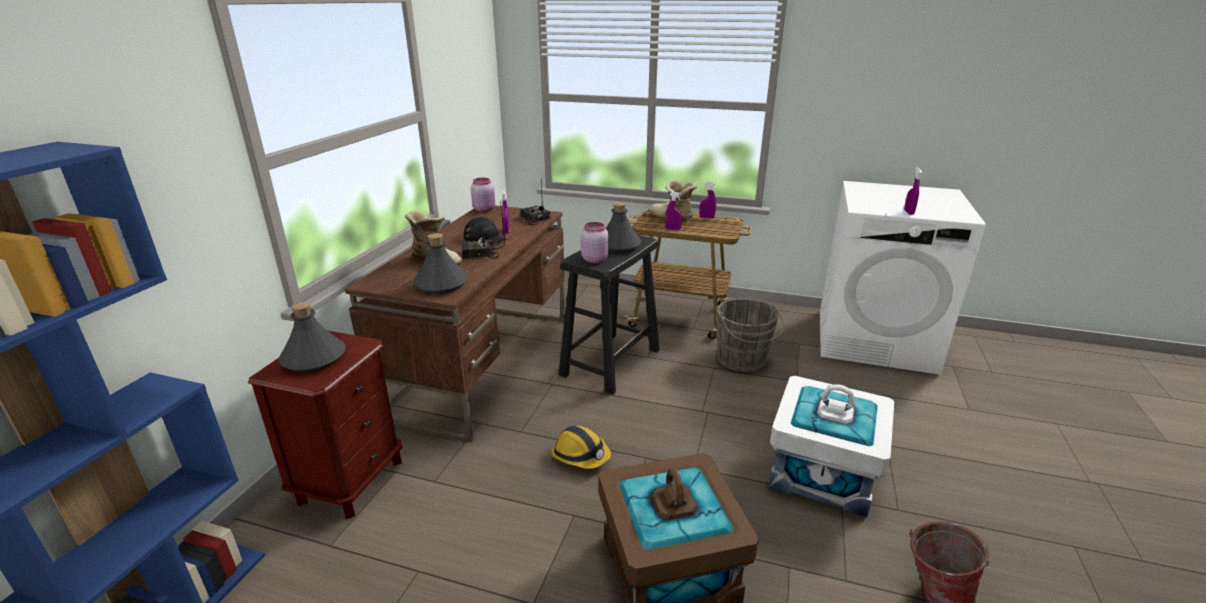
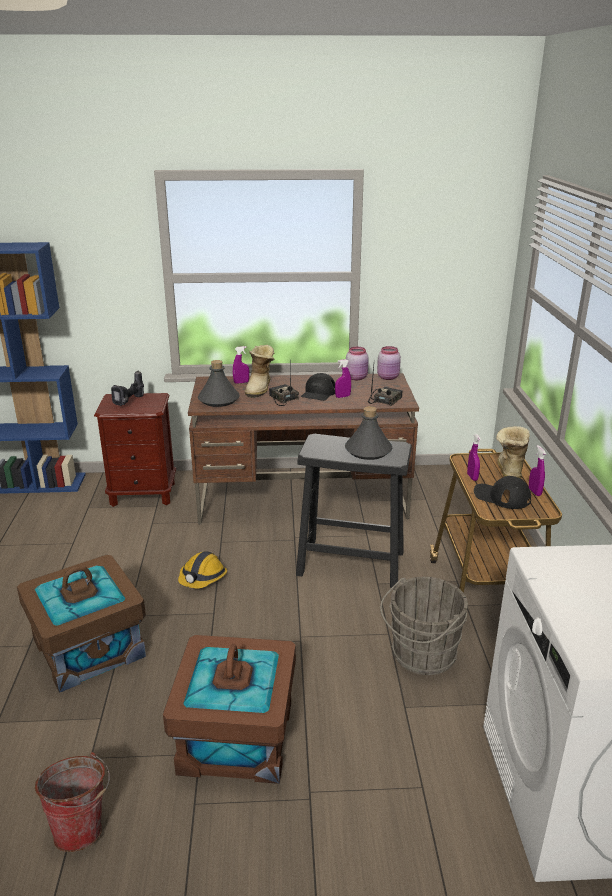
camera: 70 degrees right, 0 degrees up
(314, 358) = (130, 402): grey bottle -> power drill
(595, 259) = (323, 446): pink jar -> pink jar (357, 377)
(708, 227) = (501, 497): none -> black cap
(823, 471) = (237, 737): white storage box -> brown storage box
(908, 212) = (561, 599): purple spray bottle -> purple spray bottle (241, 382)

